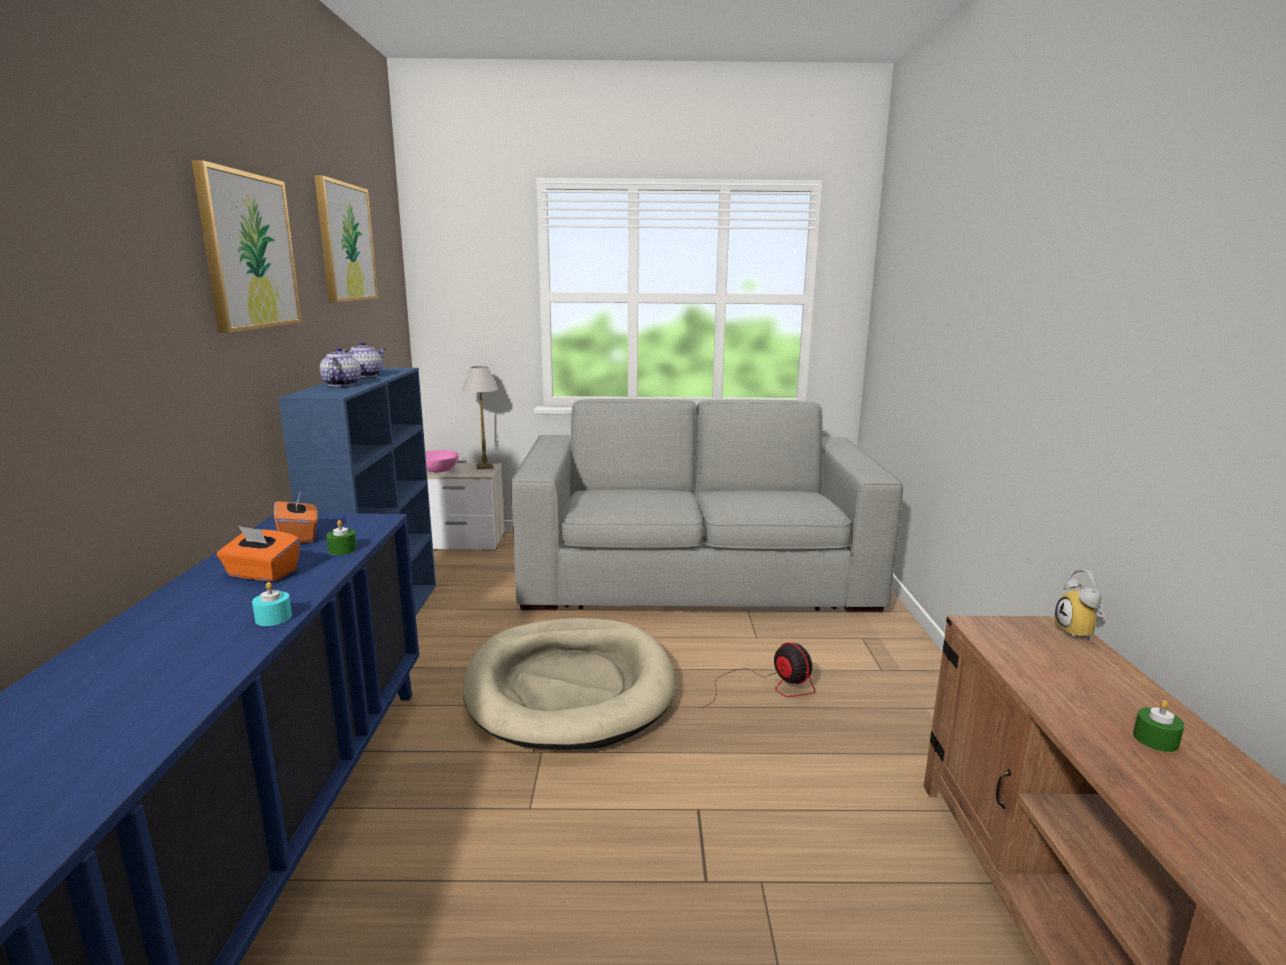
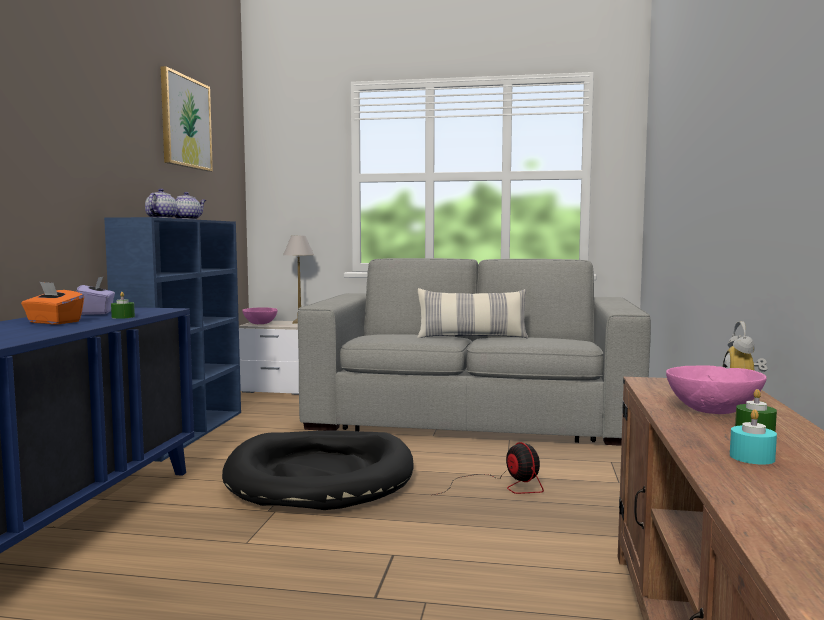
camera: 10 degrees right, 10 degrees down
(248, 251) = (93, 106): picture -> none
(273, 618) = (41, 334): turquoise candle -> turquoise candle (752, 457)
(299, 536) = (97, 313): orange tissue box -> purple tissue box
(569, 687) = (320, 476): beige dog bed -> black dog bed
(702, 499) = (472, 337): none -> pillow
(1084, 691) = (713, 410): none -> pink bowl

